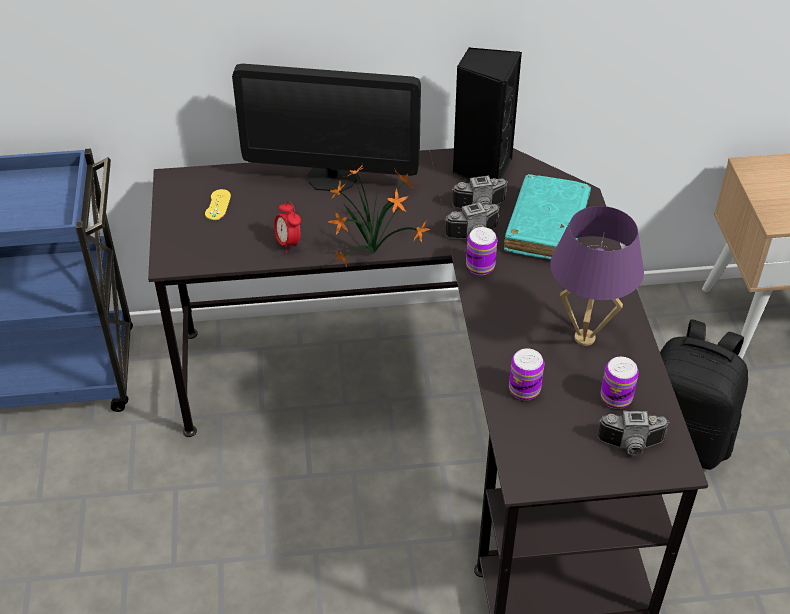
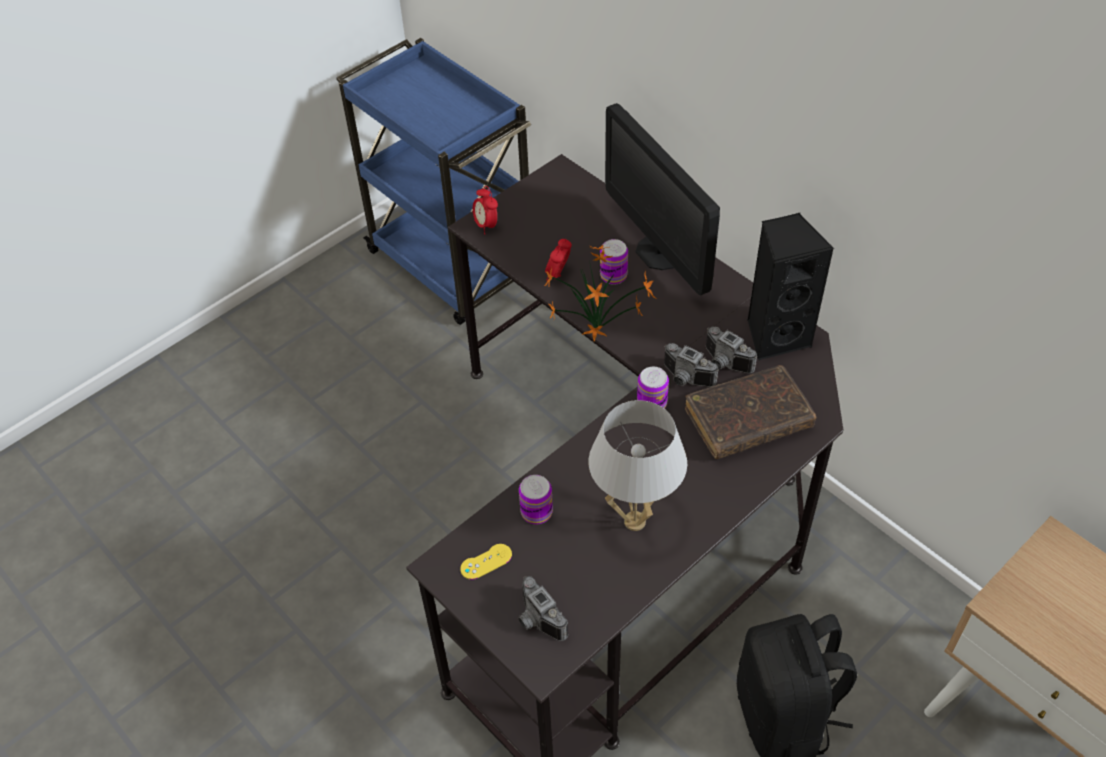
camera: 55 degrees right, 5 degrees up
(178, 254) = (486, 225): none -> alarm clock
(218, 205) = (559, 211): yellow game controller -> yellow game controller (486, 562)
(546, 227) = (748, 420): turquoise book -> brown book
(584, 337) = (635, 521): purple table lamp -> white table lamp
(616, 398) = (583, 581): can -> can (613, 276)

